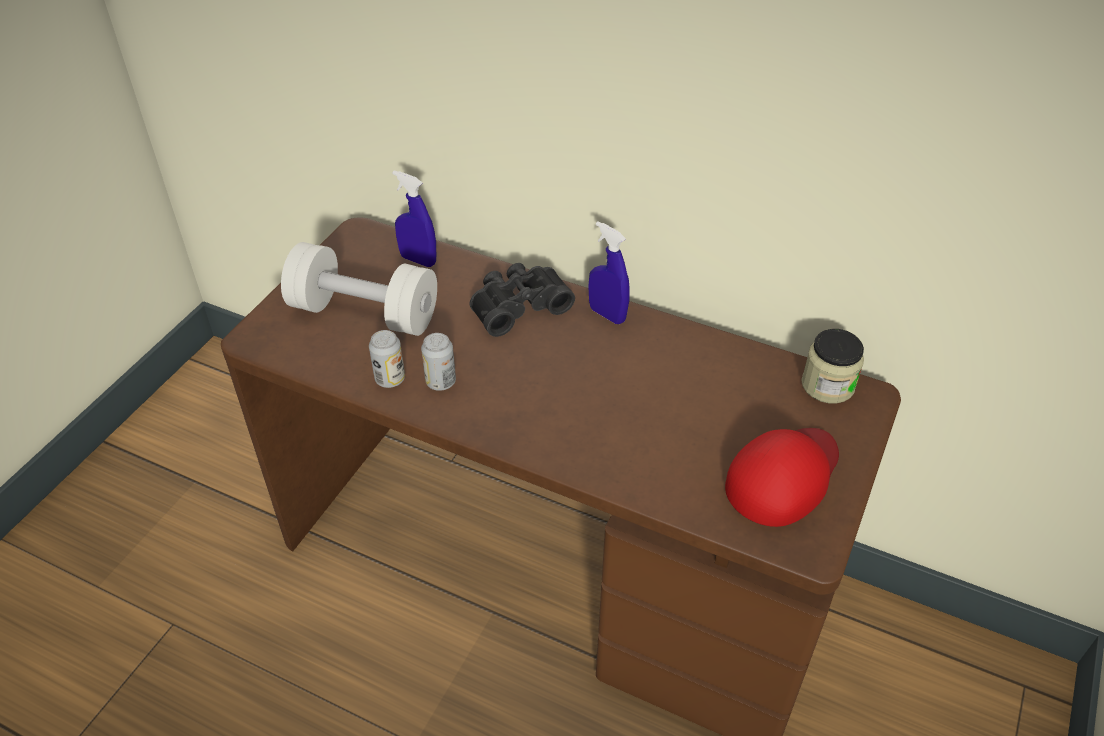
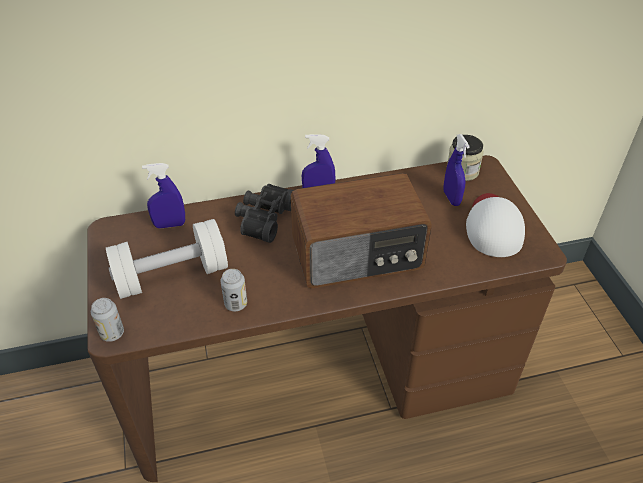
camera: 40 degrees left, 0 degrees up
(440, 382) = (268, 286): can -> can (112, 333)
(574, 407) = (358, 255): none -> radio
(770, 409) = (451, 198): none -> blue spray bottle
(783, 476) = (493, 227): red cap -> white cap

